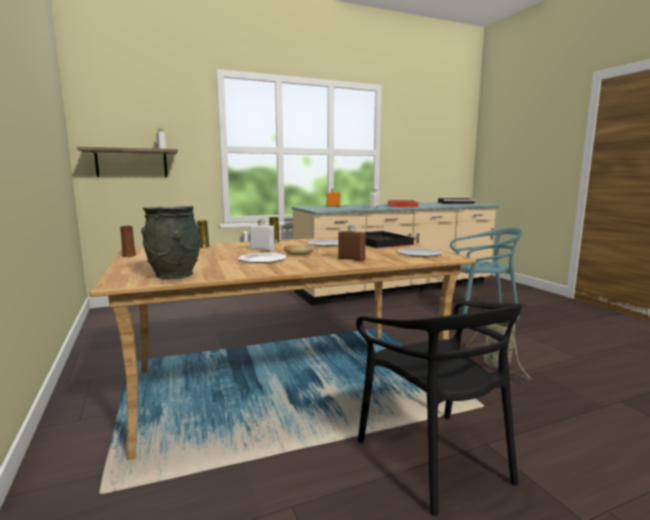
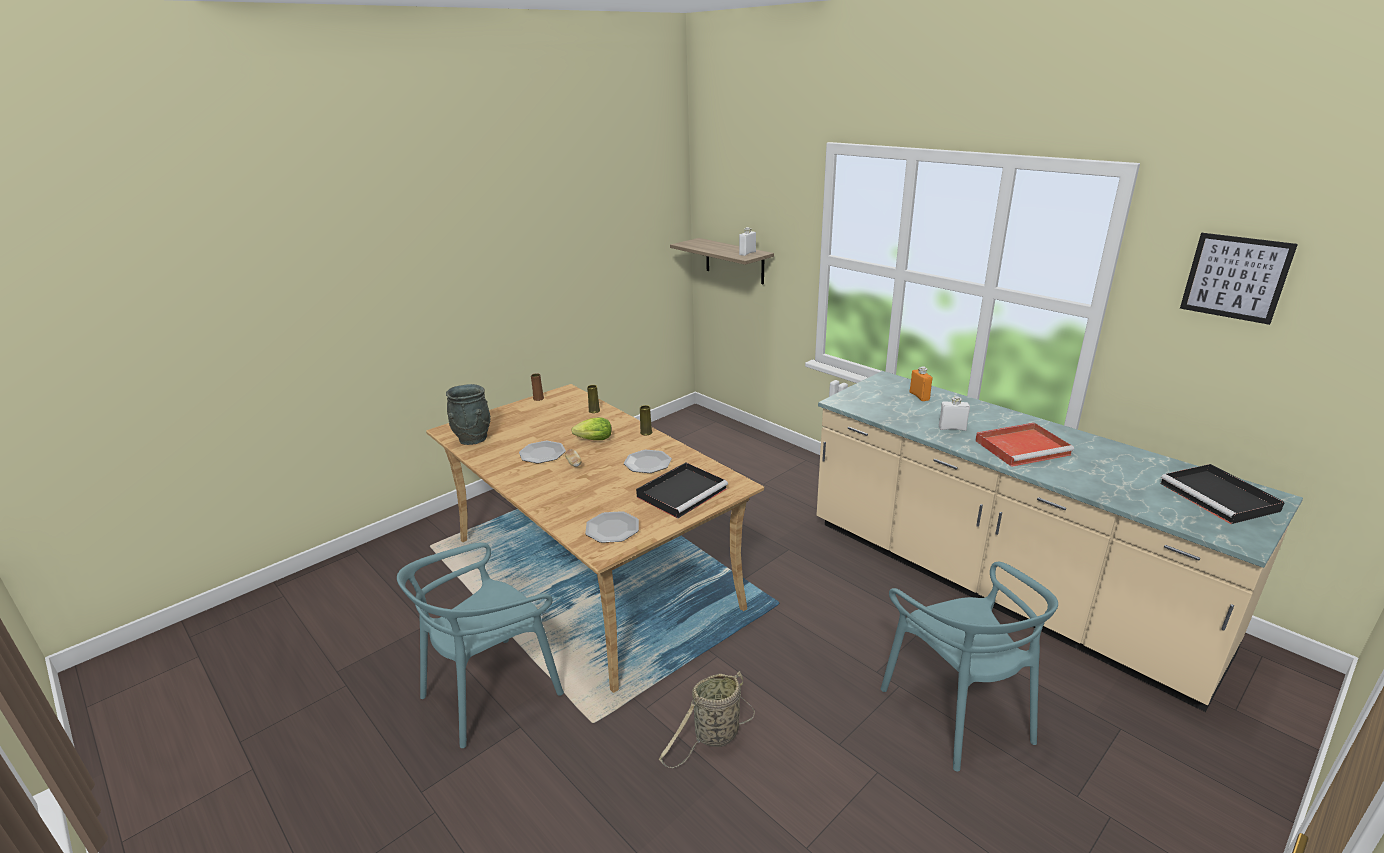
camera: 70 degrees right, 15 degrees up
(262, 250) = (592, 440): white bottle -> lettuce
(351, 259) = (561, 494): brown bottle -> none
(417, 129) = (1235, 277): none -> picture
(434, 457) = (491, 691): black chair -> turquoise chair

